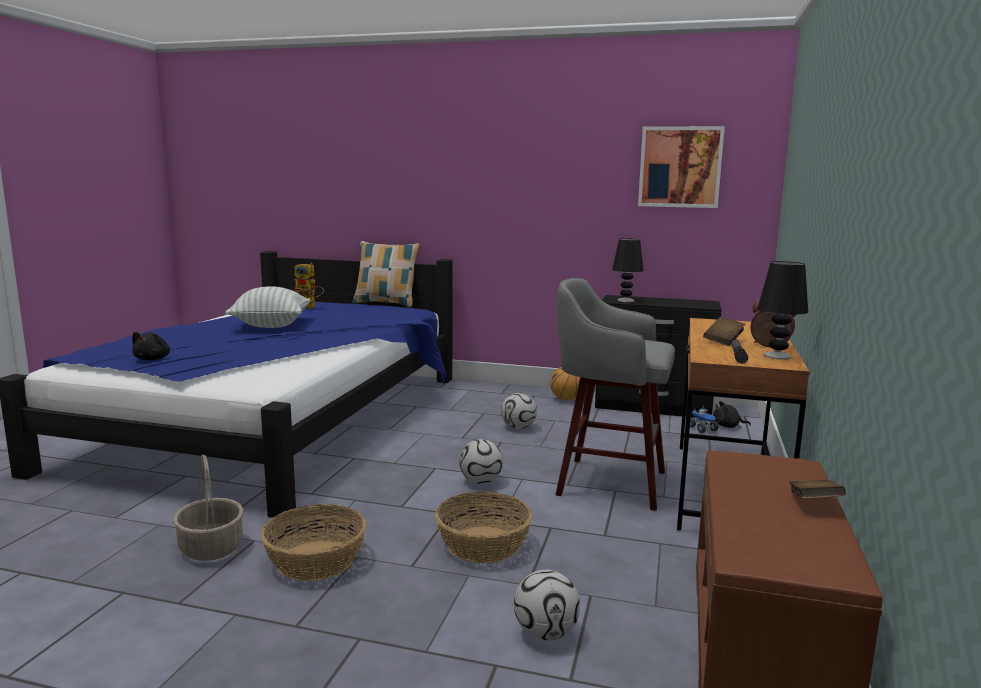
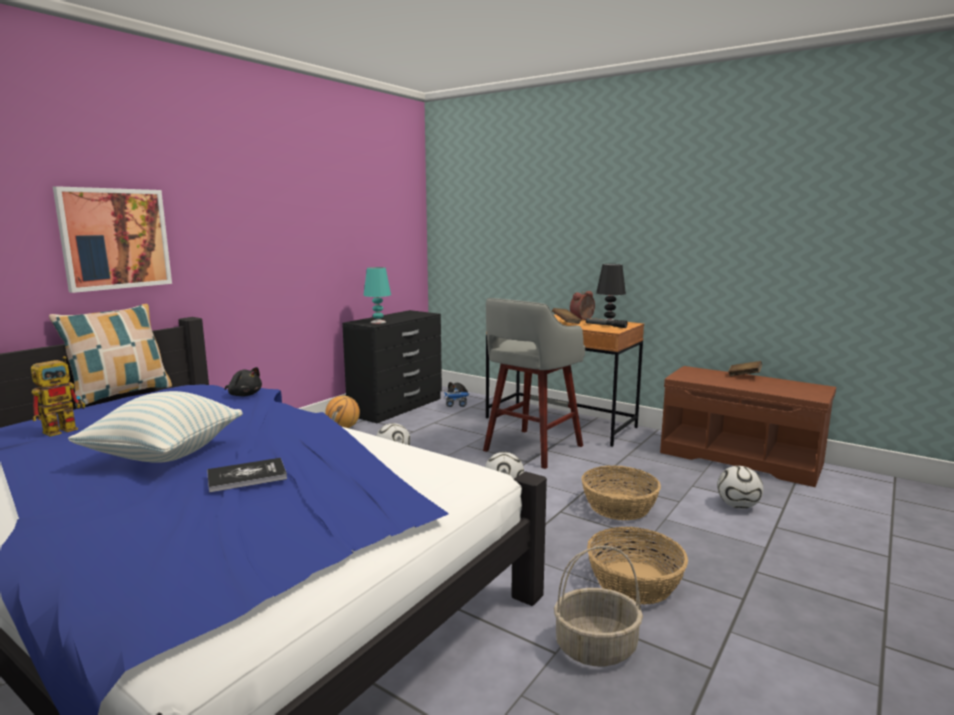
camera: 70 degrees left, 0 degrees up
(153, 359) = (293, 536): black plush toy -> black plush toy (244, 395)
(233, 340) = (247, 476): none -> book
(626, 300) = (378, 322): black table lamp -> turquoise table lamp
(680, 167) = (374, 203): picture -> picture (115, 238)

